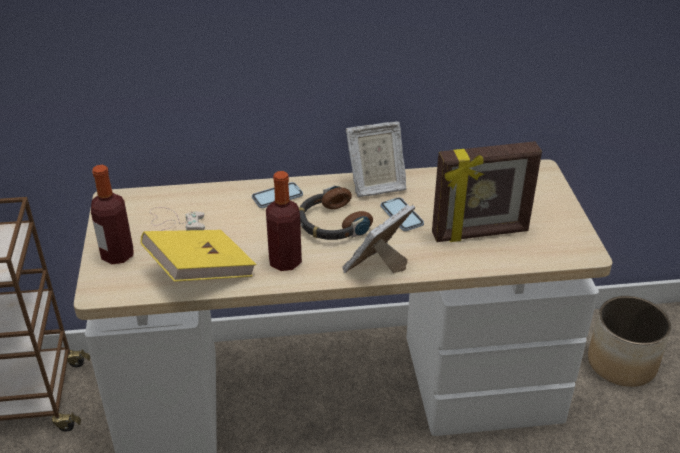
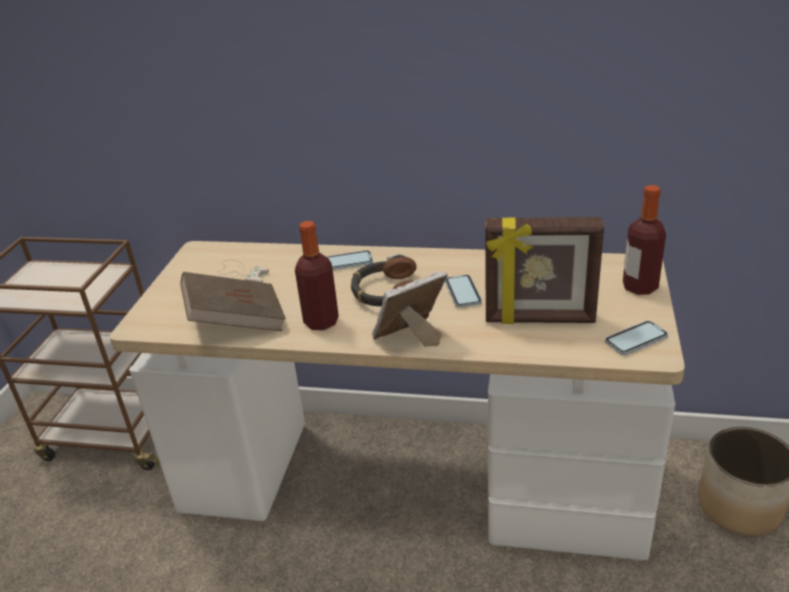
camera: 20 degrees right, 5 degrees down
(117, 255) = (173, 297): bottle -> bottle (640, 287)
(200, 272) = (236, 321): yellow book -> brown book
(375, 186) = (450, 262): picture frame -> none
(566, 242) = (636, 339): none -> phone

